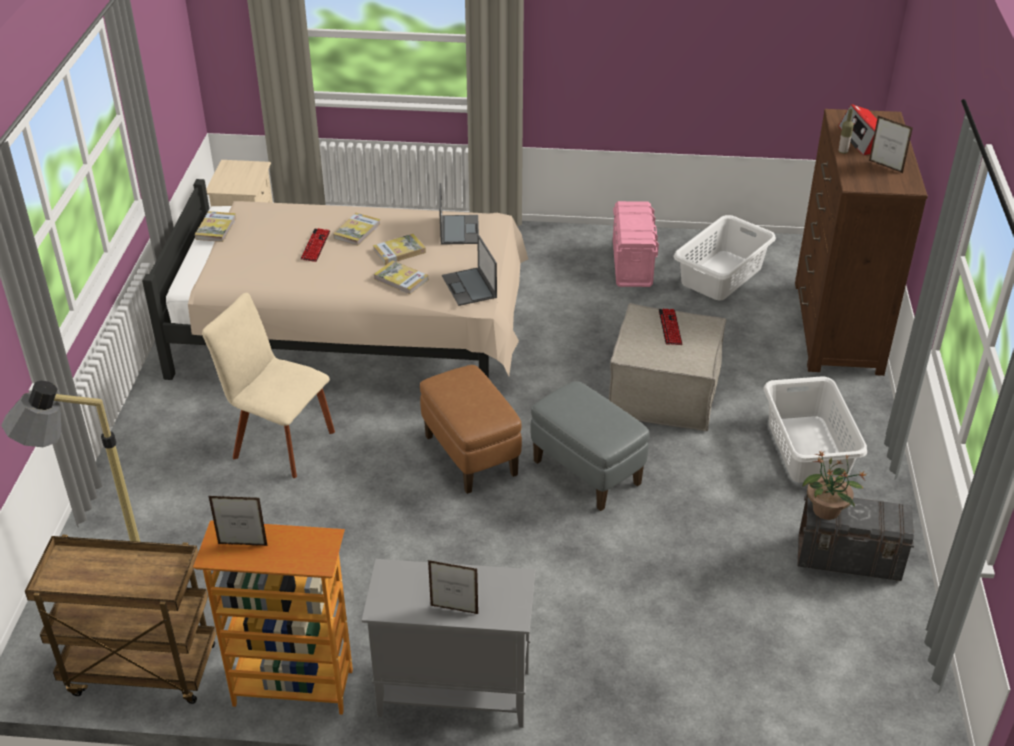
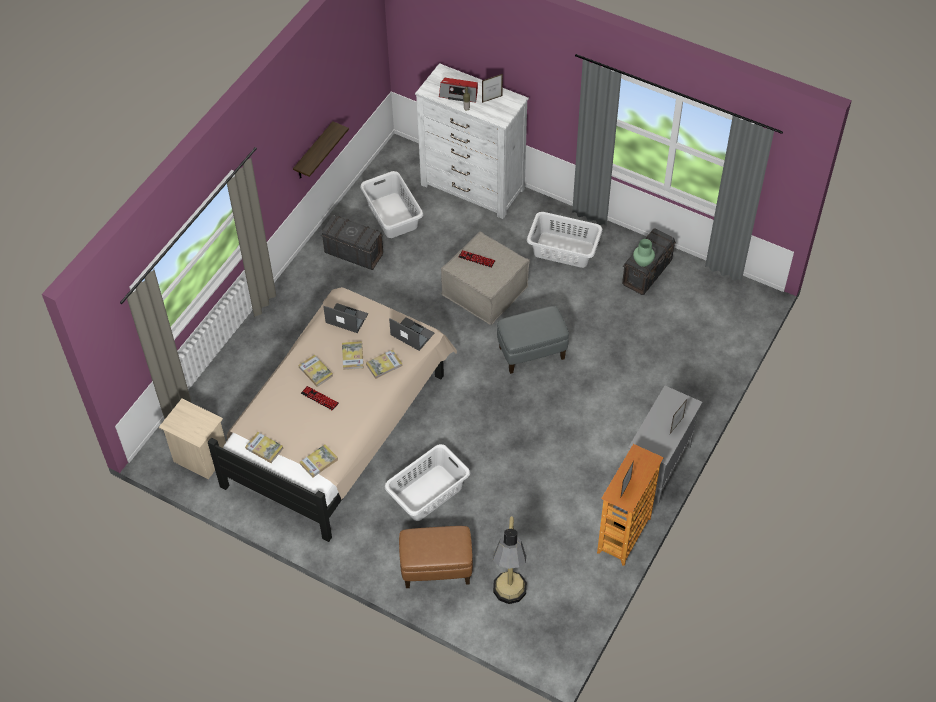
camera: 65 degrees left, 15 degrees up
(139, 671) = (581, 604): brown cart -> none
(214, 273) = (319, 462): none -> book
(279, 442) = (427, 493): beige chair -> white laundry basket
(469, 287) = (411, 334): laptop -> laptop turned 150 degrees counterclockwise
(471, 456) = (490, 401): brown ottoman -> brown ottoman (437, 569)
(632, 264) = (353, 253): pink storage box -> grey storage box
(672, 98) = (313, 152): none -> shelf
(826, 510) = (643, 262): potted plant -> green vase
(836, 327) = (472, 187): brown dresser -> white dresser

